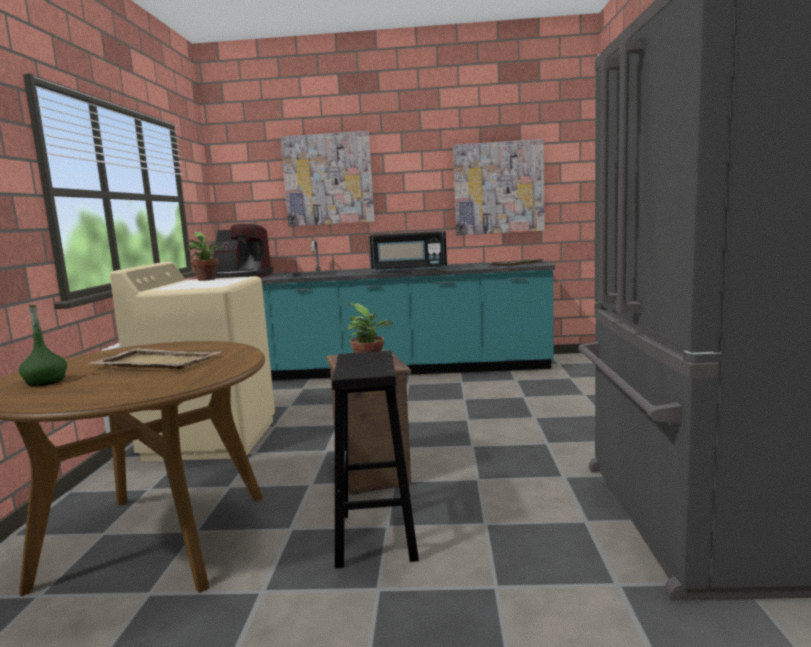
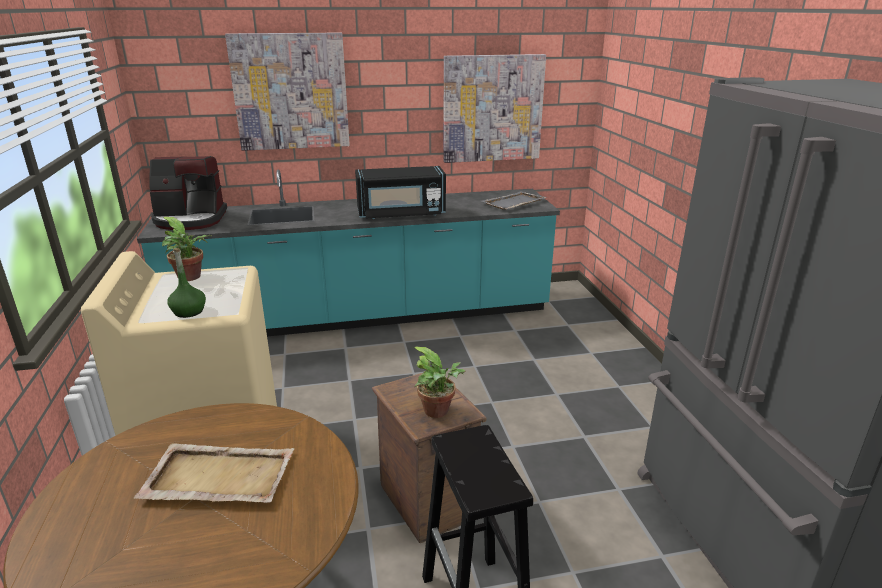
camera: 15 degrees left, 15 degrees up
(46, 382) = (96, 547): green bottle -> green bottle (189, 311)

